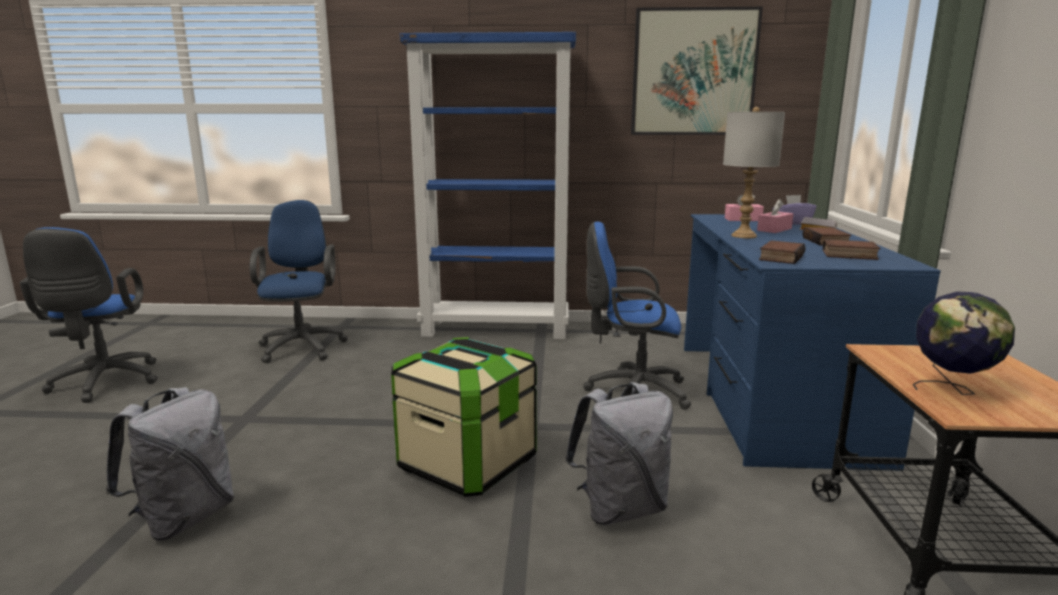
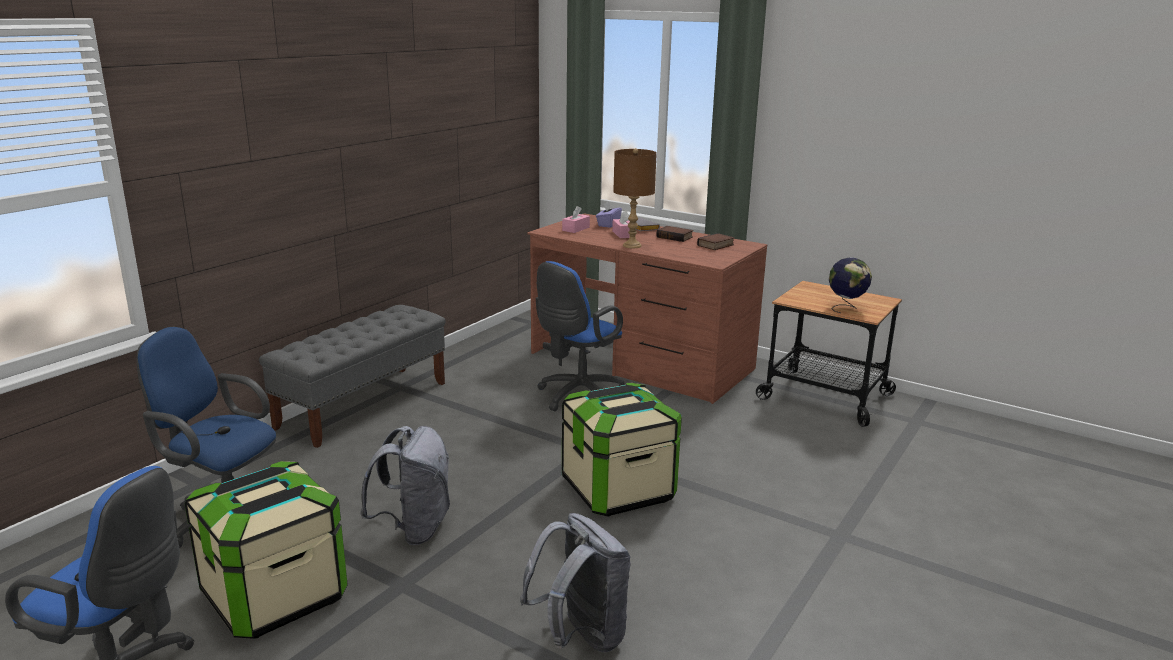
camera: 60 degrees left, 5 degrees up
(216, 386) = (275, 596): none -> storage box
(496, 329) = (363, 404): blue bookcase -> grey bench
(620, 508) = (723, 456): grey backpack -> grey backpack (414, 529)
(693, 73) = (467, 95): picture -> none
(744, 236) = (631, 245): grey table lamp -> brown table lamp
(769, 398) = (641, 361): blue desk -> brown desk
(780, 257) = (702, 258): book -> none

